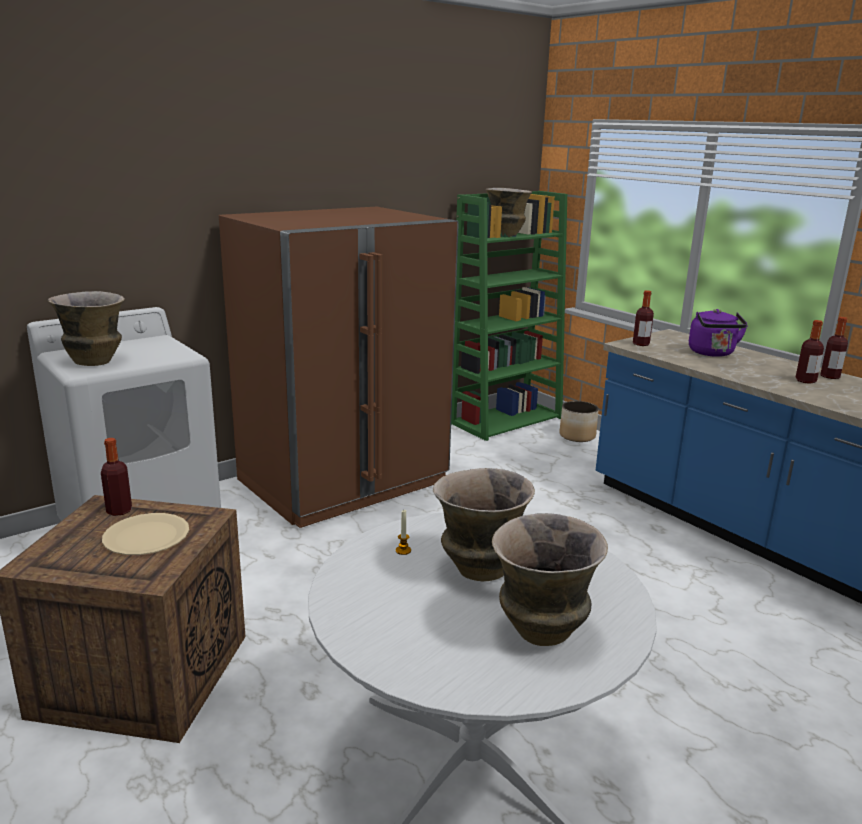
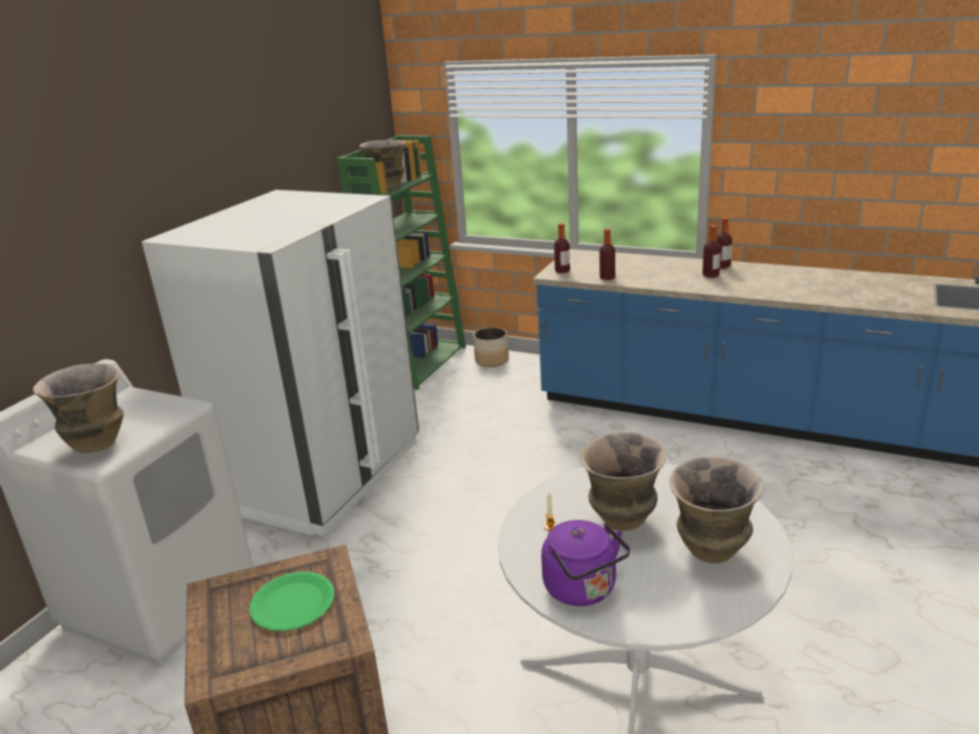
camera: 25 degrees left, 5 degrees up
(119, 511) = (234, 589): bottle -> bottle (607, 278)
(146, 536) = (293, 603): beige plate -> green plate
(344, 482) = (322, 475): brown fridge -> white fridge
(712, 353) = (624, 266): purple kettle -> purple kettle (583, 590)

